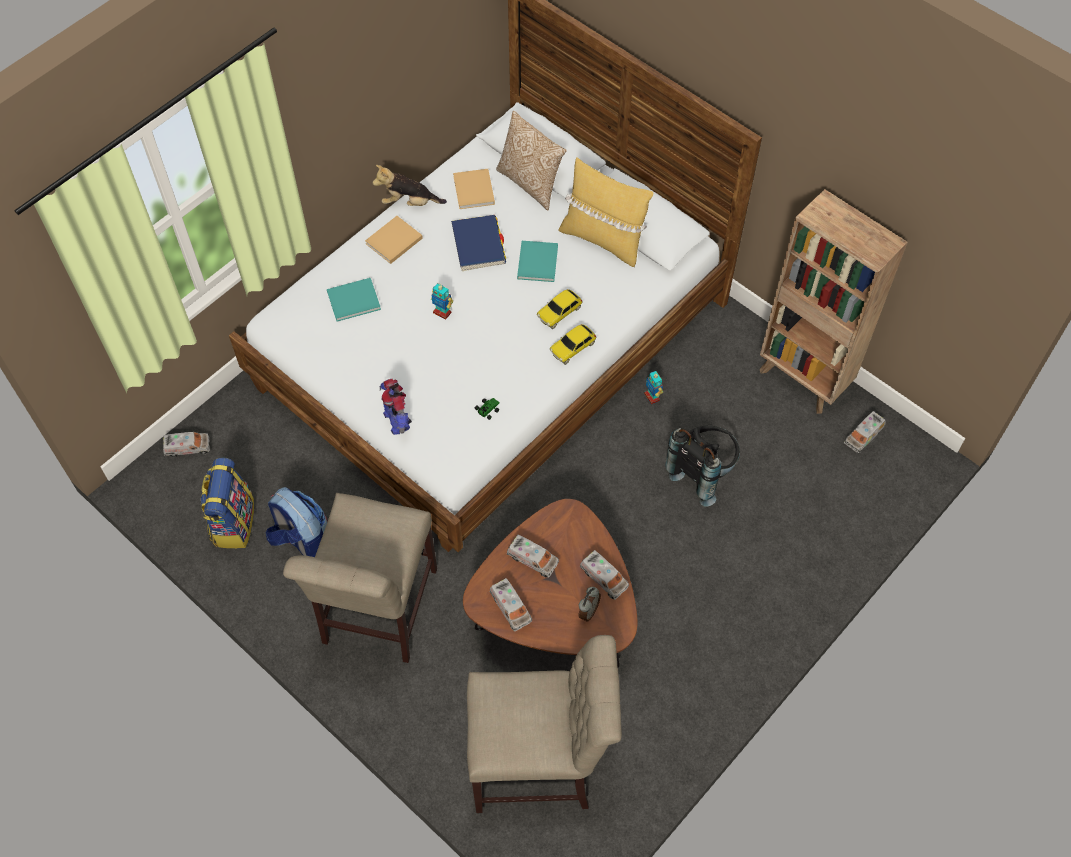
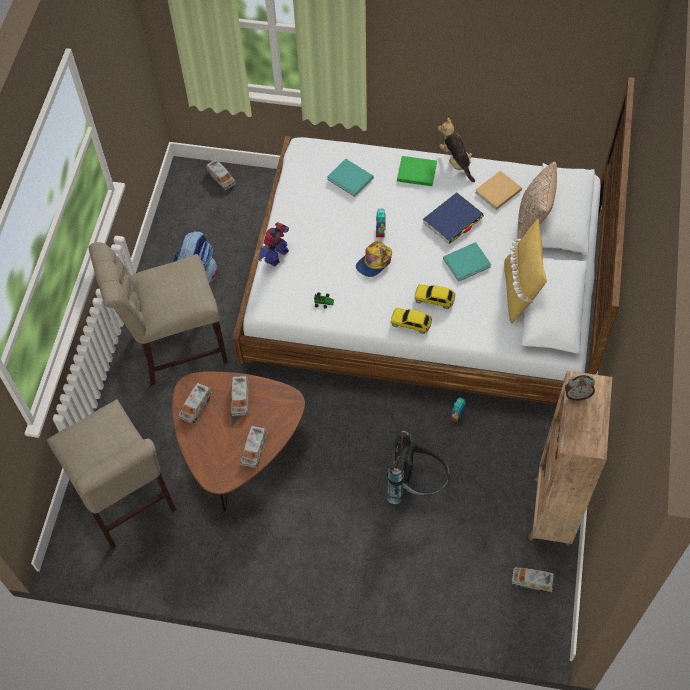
camera: 60 degrees right, 0 degrees up
(233, 522) = (186, 233): backpack -> none
(392, 242) = (415, 172): beige book -> green book
(474, 338) = (374, 262): none -> cap
(588, 611) = (223, 453): alarm clock -> alarm clock (577, 395)

